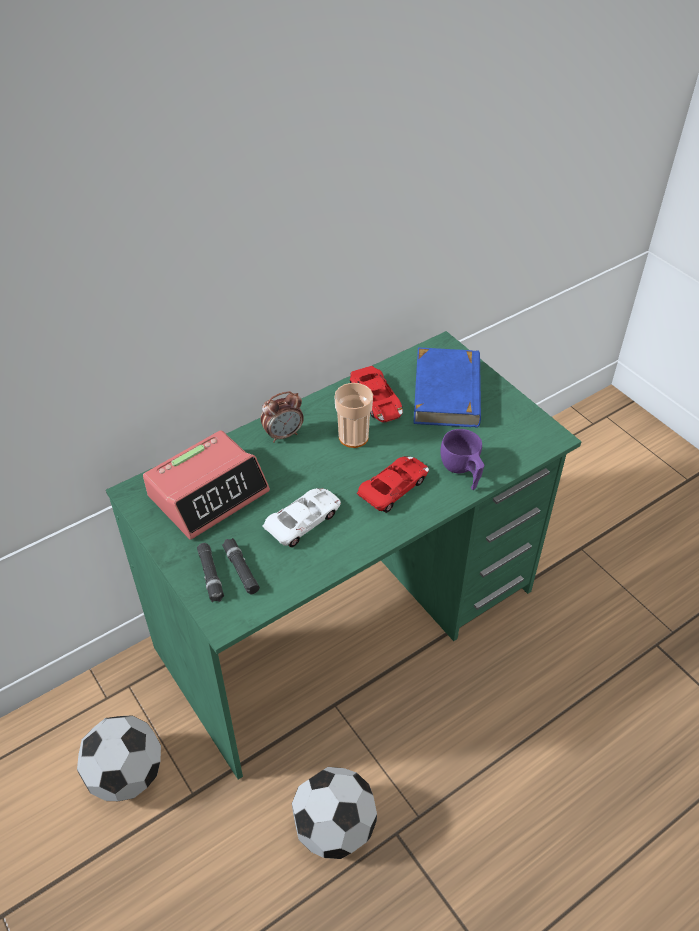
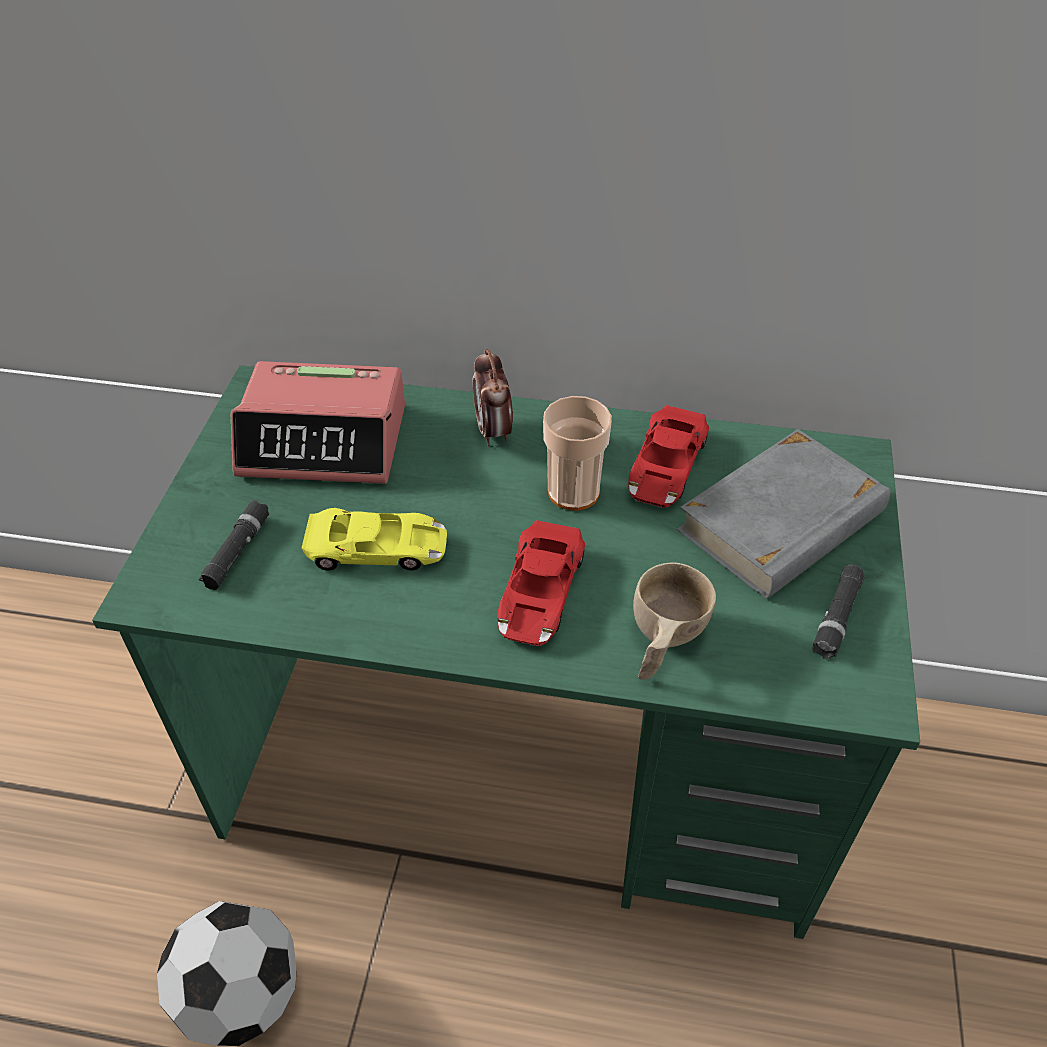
camera: 45 degrees right, 0 degrees up
(126, 775) = (139, 734): football -> none
(210, 576) = (200, 533): black flashlight -> black flashlight (836, 617)
(283, 435) = (493, 431): alarm clock -> alarm clock turned 60 degrees clockwise
(303, 520) = (378, 548): white toy car -> yellow toy car
(394, 487) = (539, 592): red toy car -> red toy car turned 105 degrees clockwise
(447, 392) = (783, 522): blue book -> grey book
(462, 471) = (662, 642): purple cup -> beige cup

